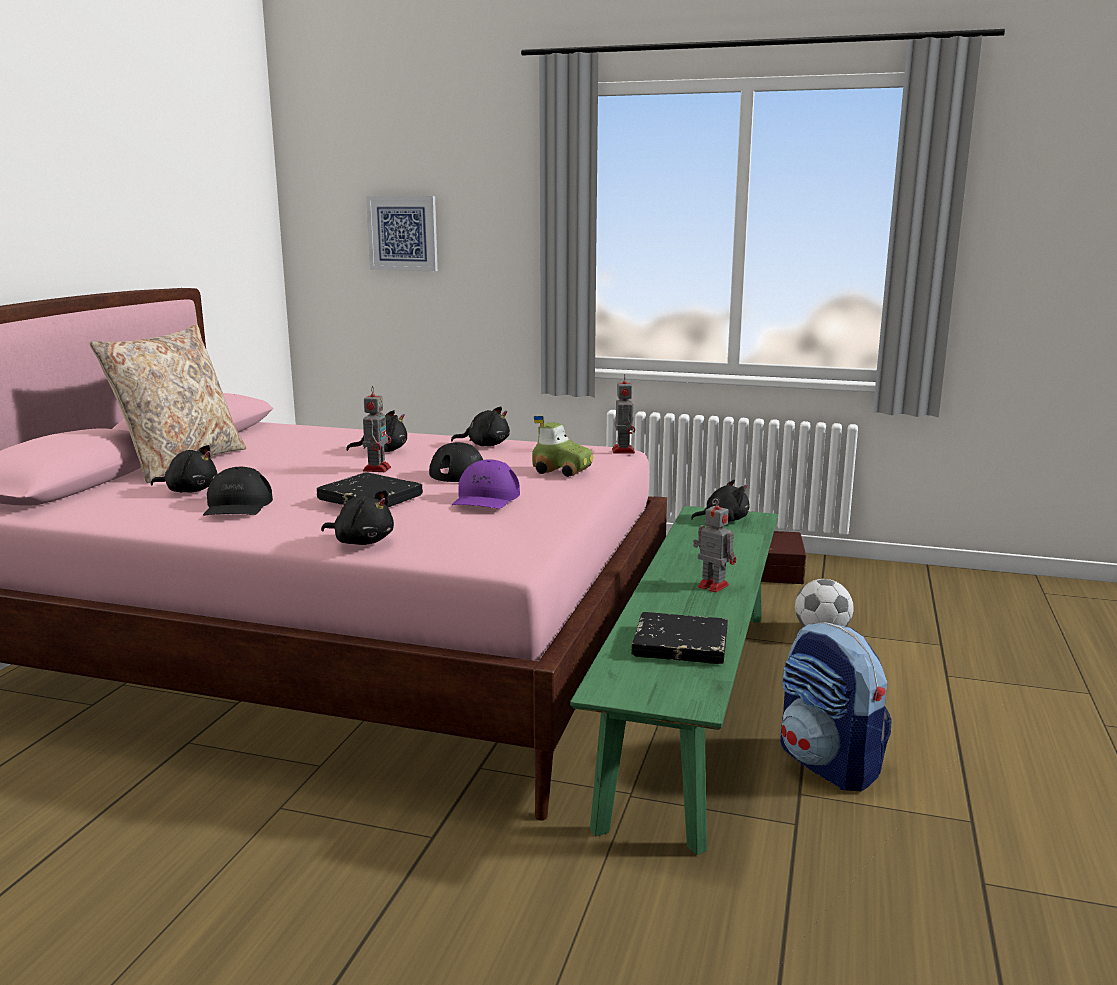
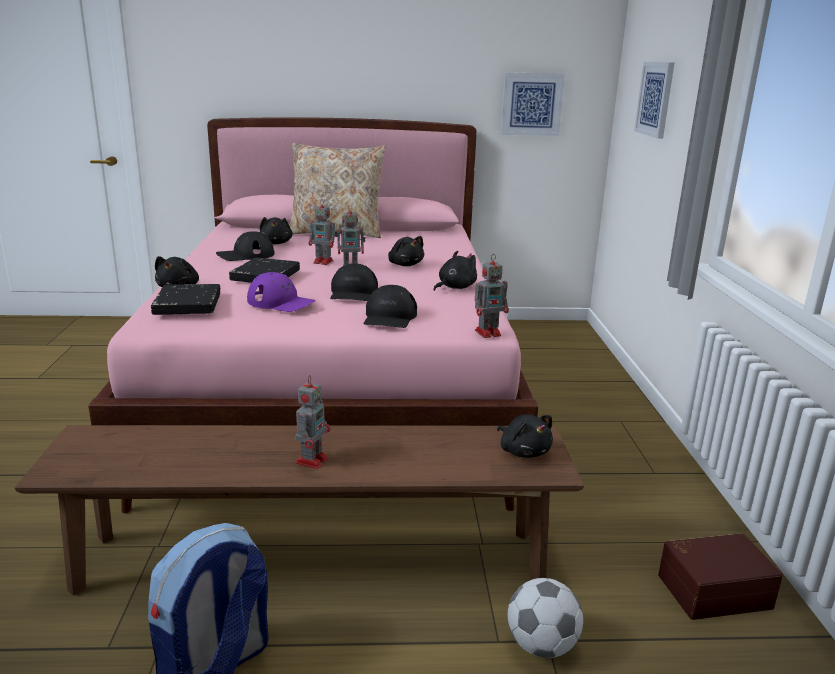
camera: 70 degrees right, 5 degrees up
(225, 253) = (531, 104): none -> picture
(330, 475) = (324, 262): none -> toy robot
(485, 445) = (455, 287): black plush toy -> black plush toy turned 120 degrees counterclockwise
(485, 498) = (281, 302): purple cap -> purple cap turned 150 degrees counterclockwise
(563, 470) = (389, 317): toy car -> black cap
(680, 645) = (166, 456): black book -> black book (188, 304)
(692, 705) = (314, 560): green bench -> brown bench

